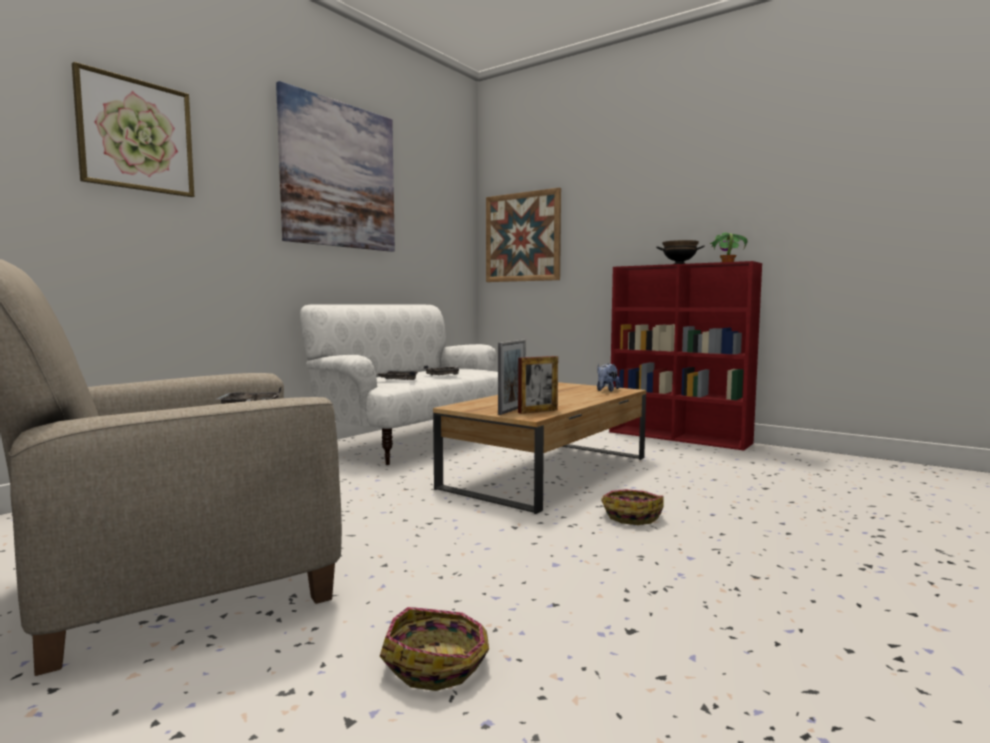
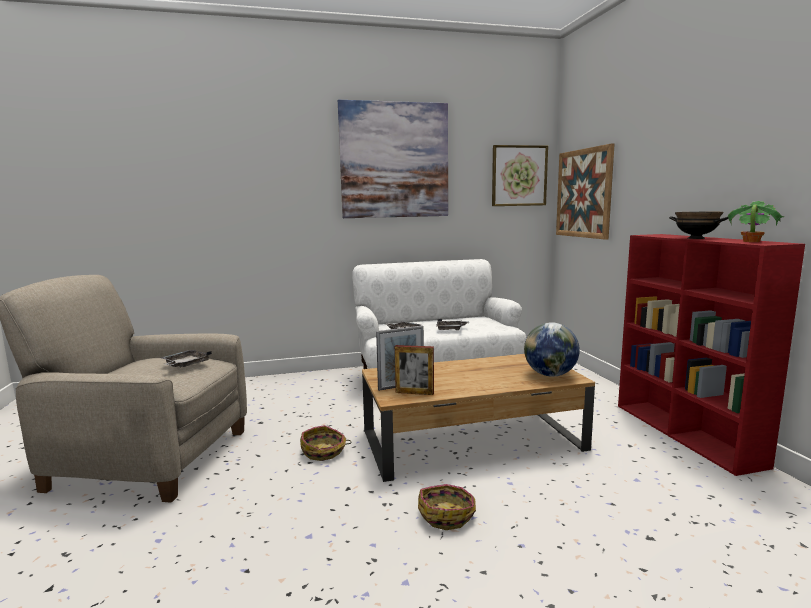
camera: 40 degrees right, 5 degrees up
(136, 135) = (236, 162): picture -> picture (519, 176)
(438, 664) = (128, 577): basket -> basket (324, 451)
(606, 390) = (550, 375): plush toy -> globe

